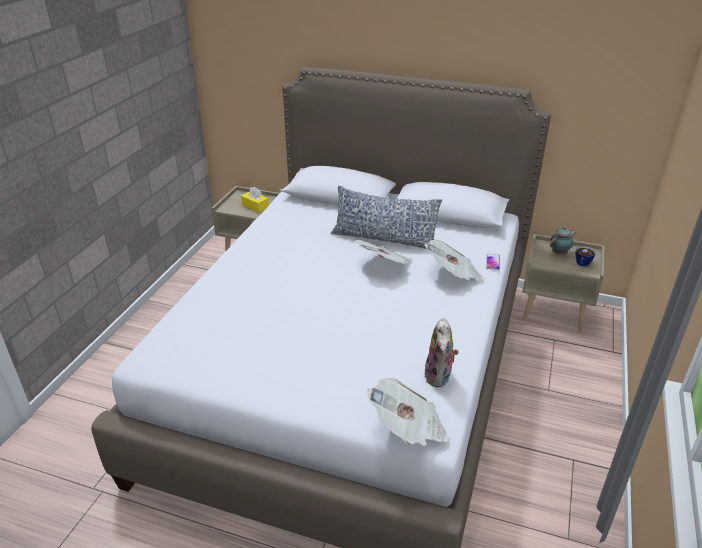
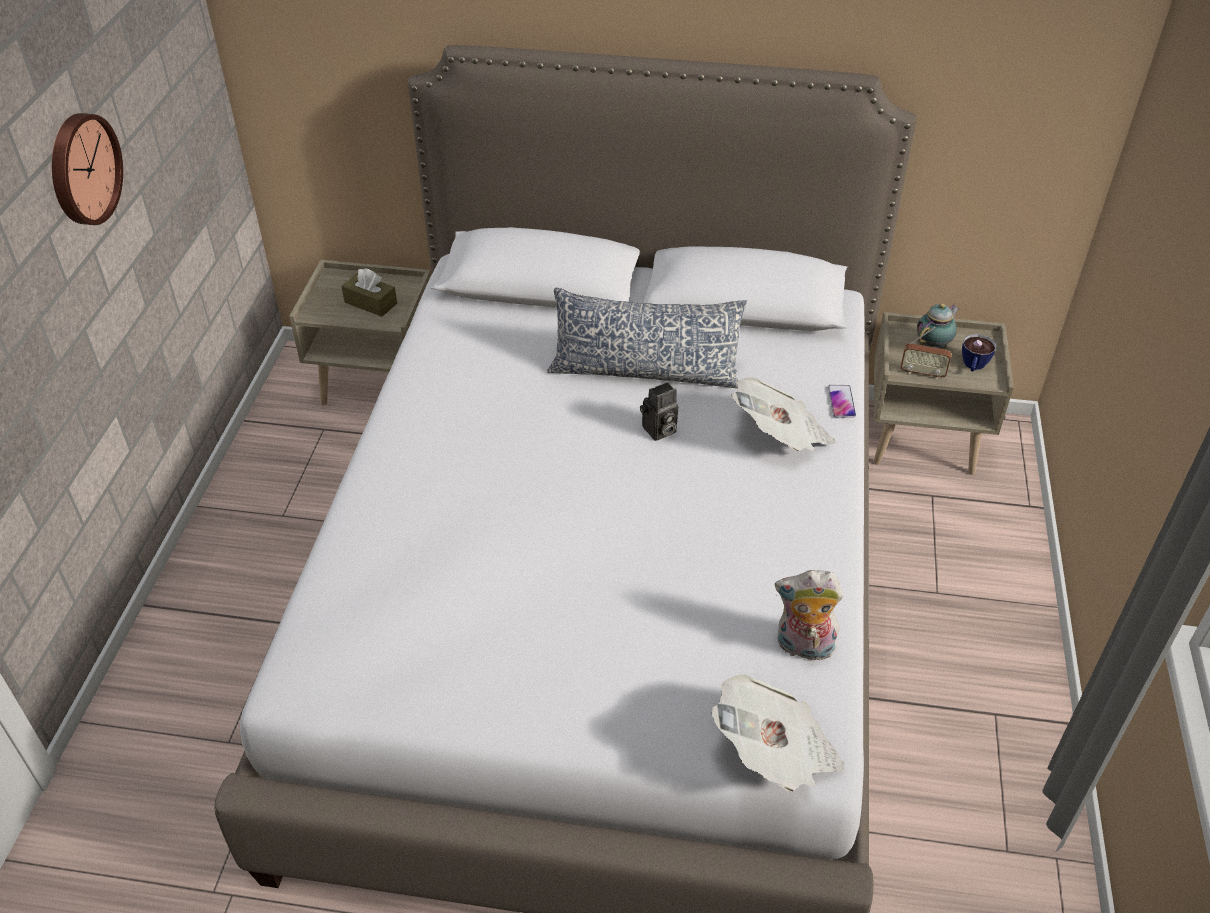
camera: 10 degrees left, 10 degrees up
(102, 99) = (82, 169): none -> wall clock
(255, 206) = (370, 303): yellow tissue box -> brown tissue box
(384, 265) = (659, 431): newspaper -> camera
(439, 377) = (803, 647): plush toy -> plush toy turned 105 degrees clockwise
(550, 265) = (922, 373): none -> radio

